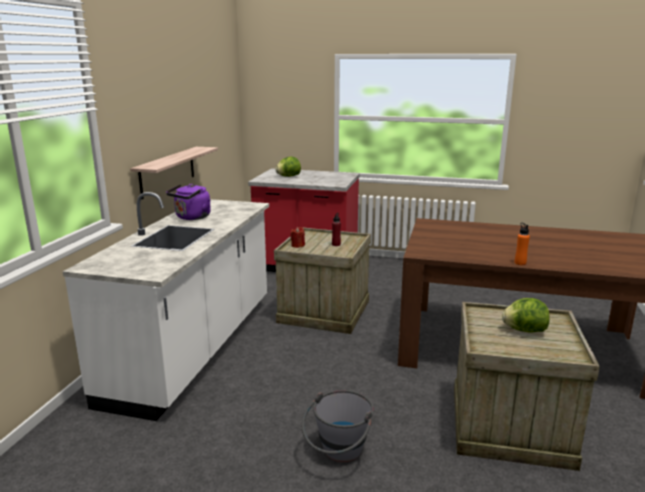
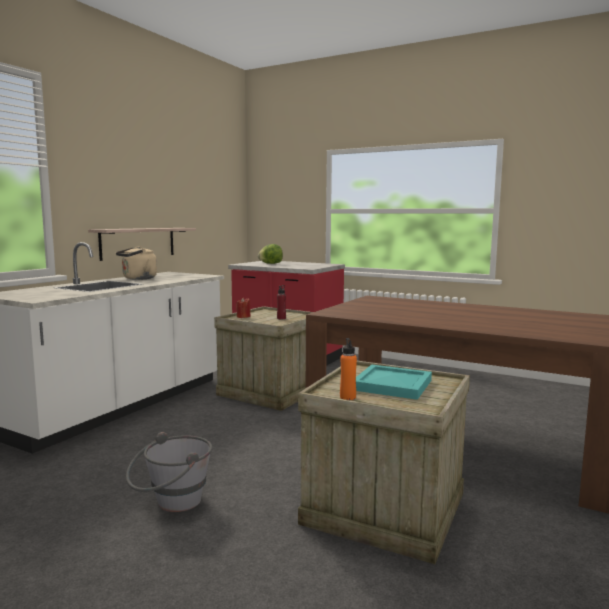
camera: 15 degrees right, 10 degrees down
(191, 217) = (138, 278): purple kettle -> beige kettle
(520, 263) = (427, 324): orange bottle -> orange bottle (347, 397)
(524, 330) = (393, 385): lettuce -> turquoise tray

